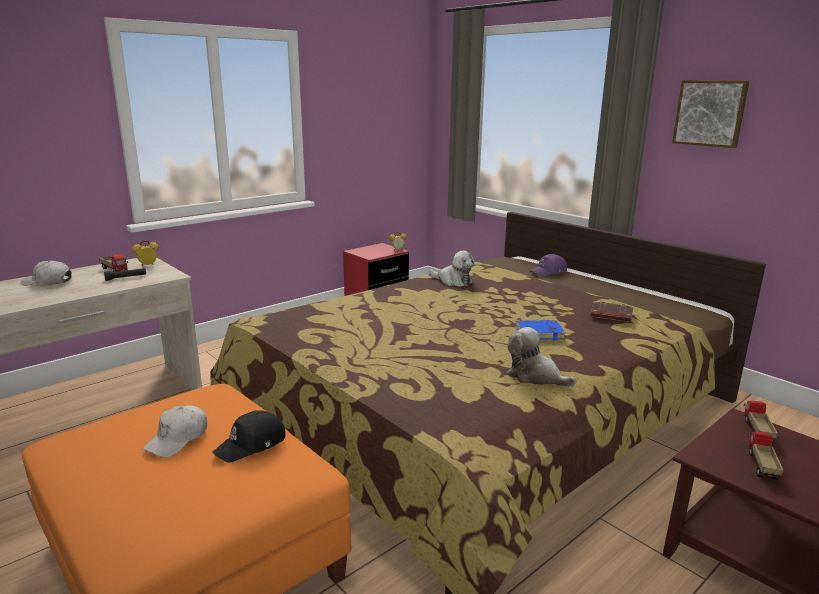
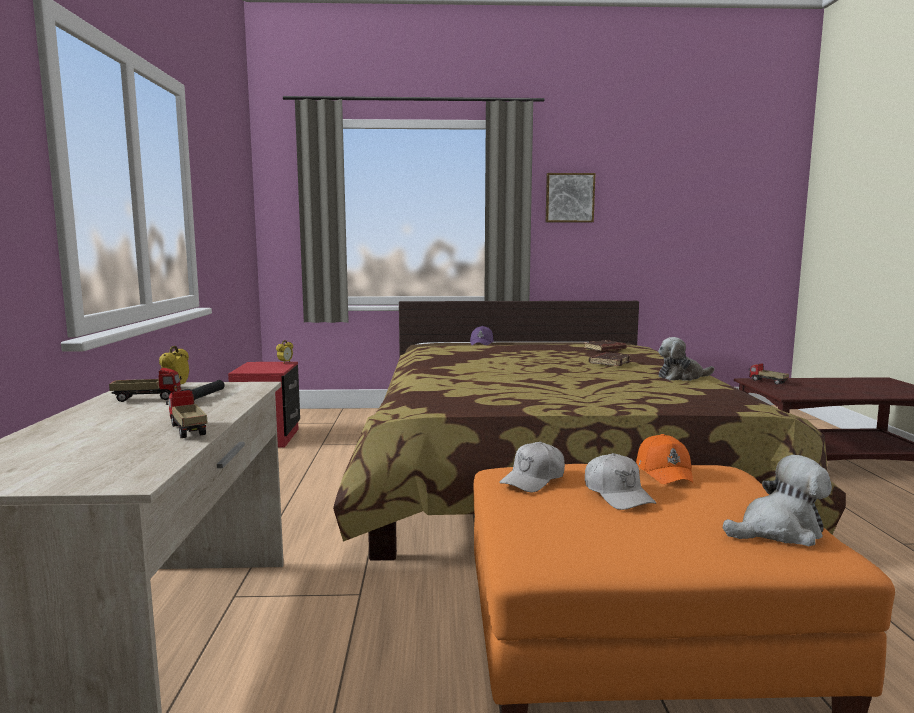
camera: 50 degrees left, 10 degrees down
(48, 282) = (92, 426): white cap -> white cap (534, 479)
(252, 444) = (665, 471): black cap -> orange cap
(453, 281) = (454, 356): plush toy -> plush toy (779, 531)
(539, 333) = (609, 363): blue book -> brown book
(761, 466) = (806, 390): toy truck -> toy truck (187, 430)

